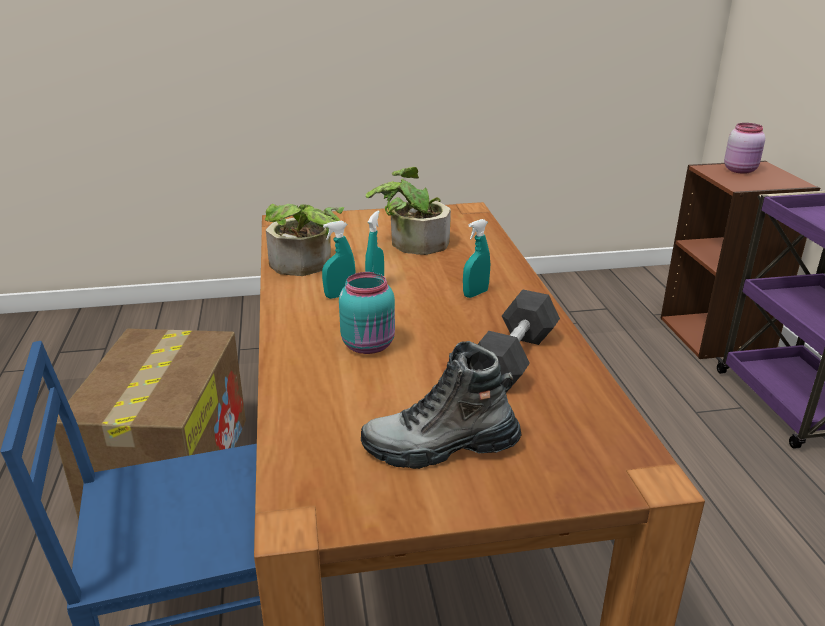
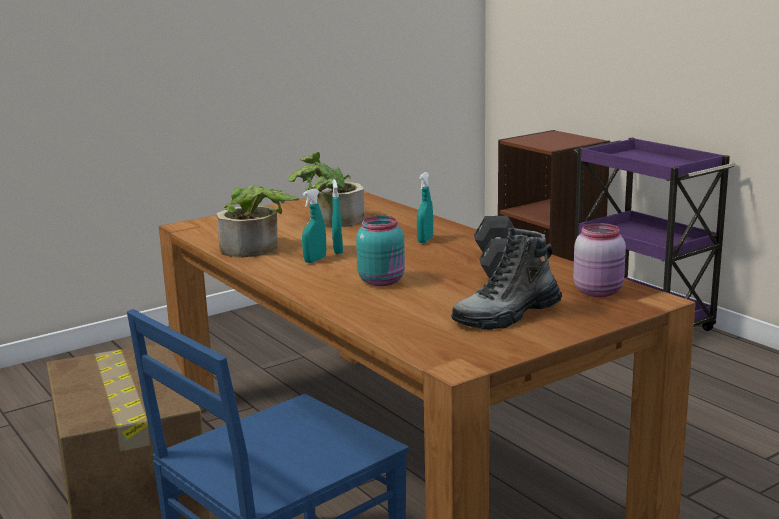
camera: 25 degrees left, 10 degrees down
(741, 170) = (543, 138): pink jar -> pink jar (599, 291)

